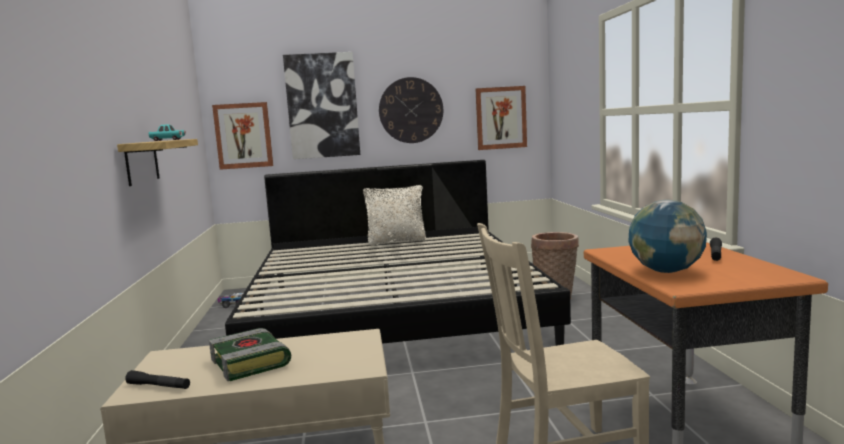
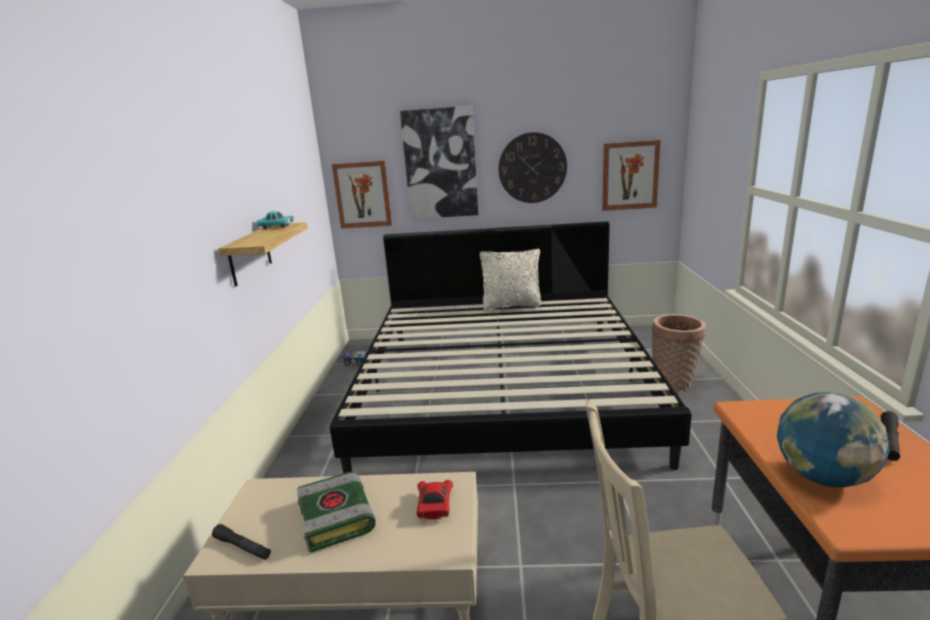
camera: 10 degrees right, 10 degrees up
(345, 348) = (434, 506): none -> red toy car

